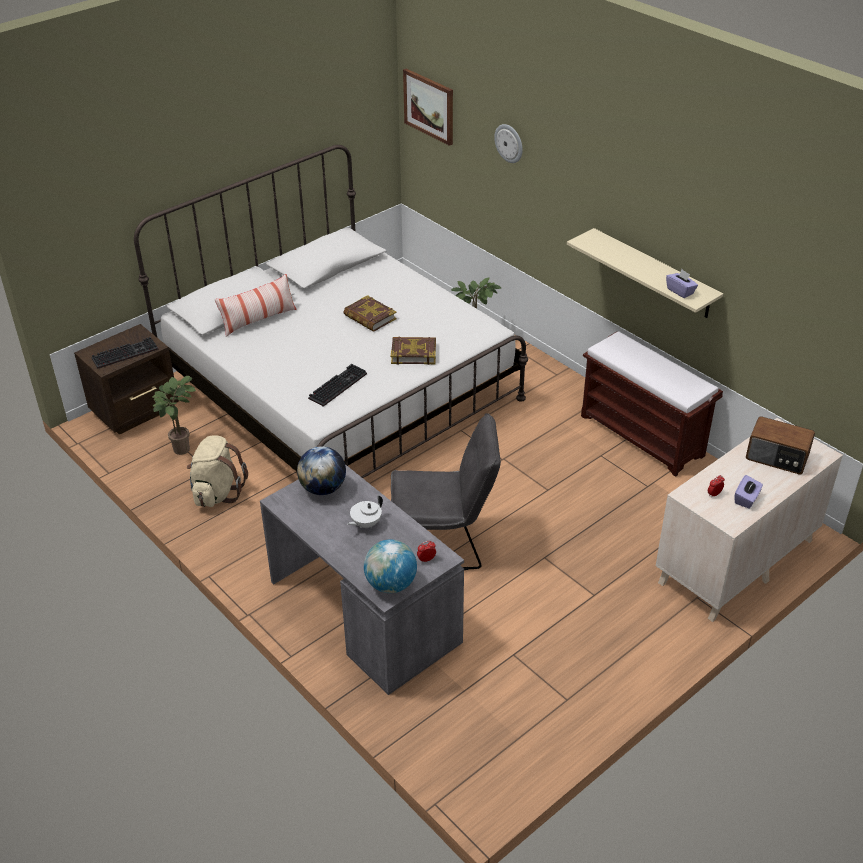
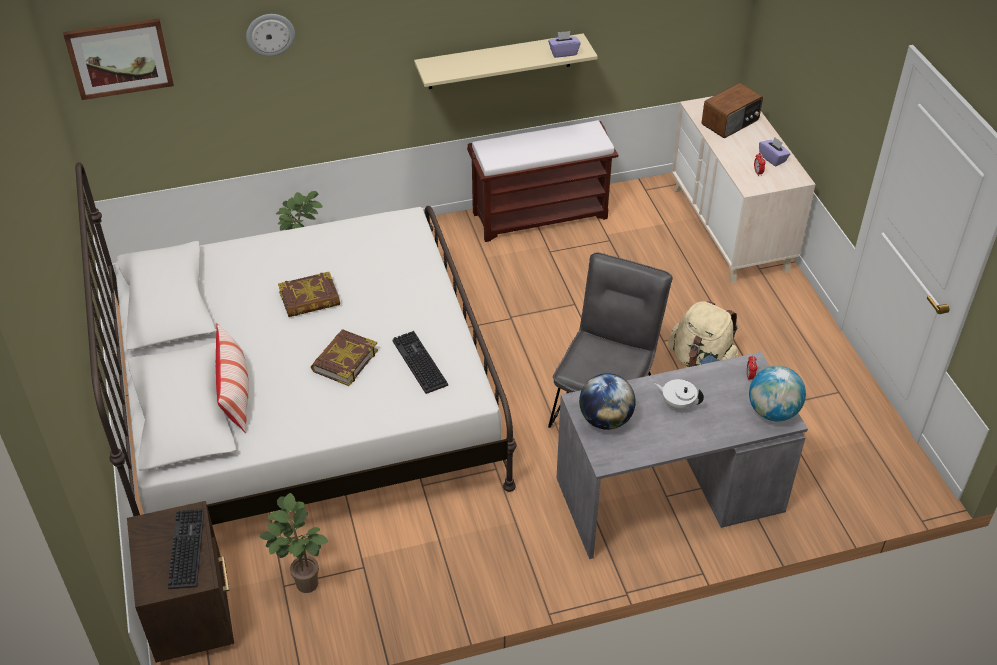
camera: 65 degrees left, 5 degrees up
(217, 492) = (412, 568): beige backpack -> beige backpack (702, 362)
(365, 524) = (677, 403): white teapot -> white teapot turned 135 degrees clockwise
(413, 353) = (404, 287): book -> book (344, 361)

